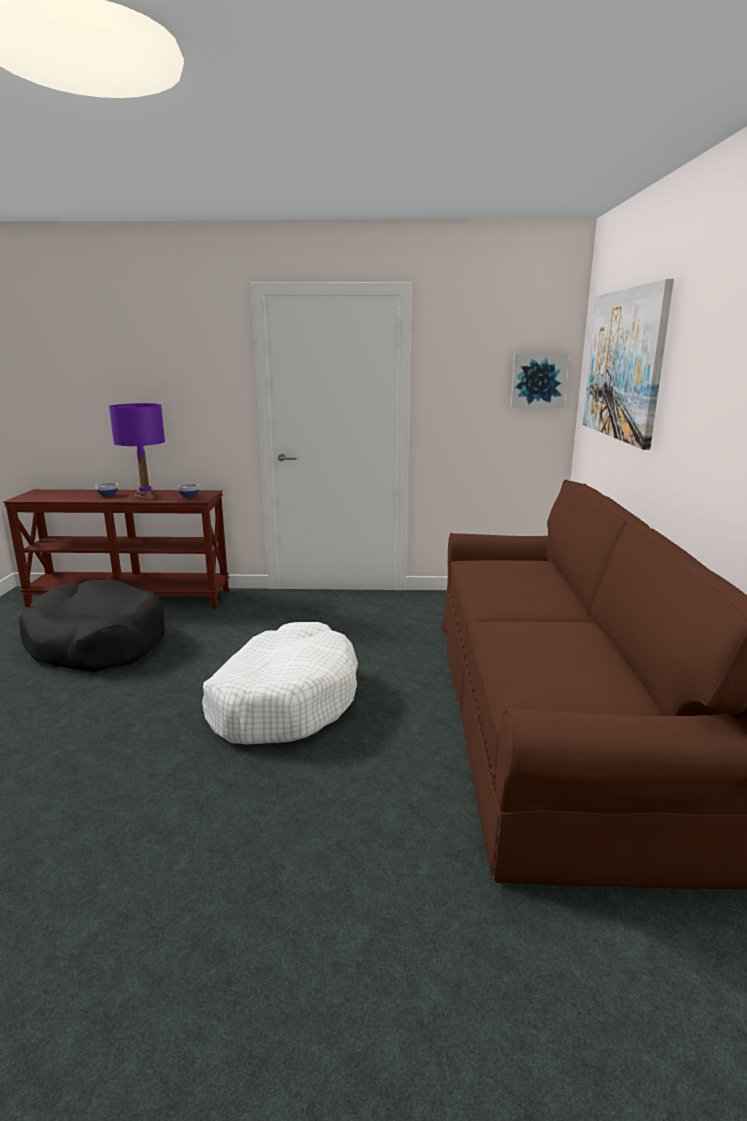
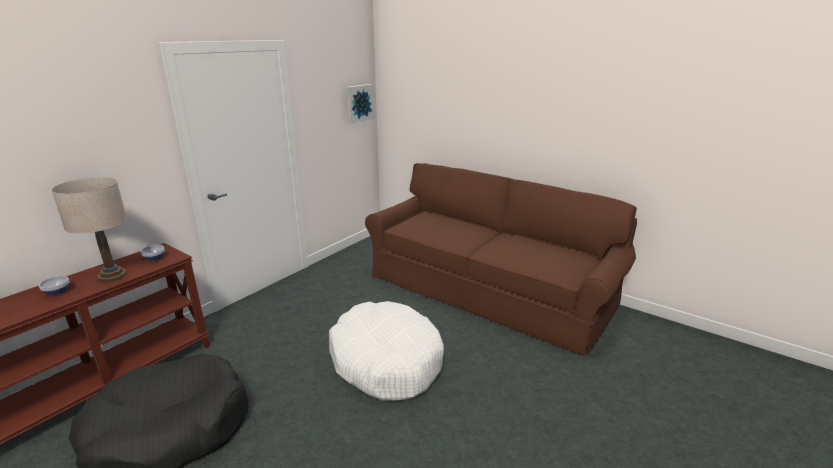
camera: 55 degrees left, 5 degrees up
(146, 497) = (112, 276): purple table lamp -> beige table lamp
(624, 364) = (441, 93): picture -> none

